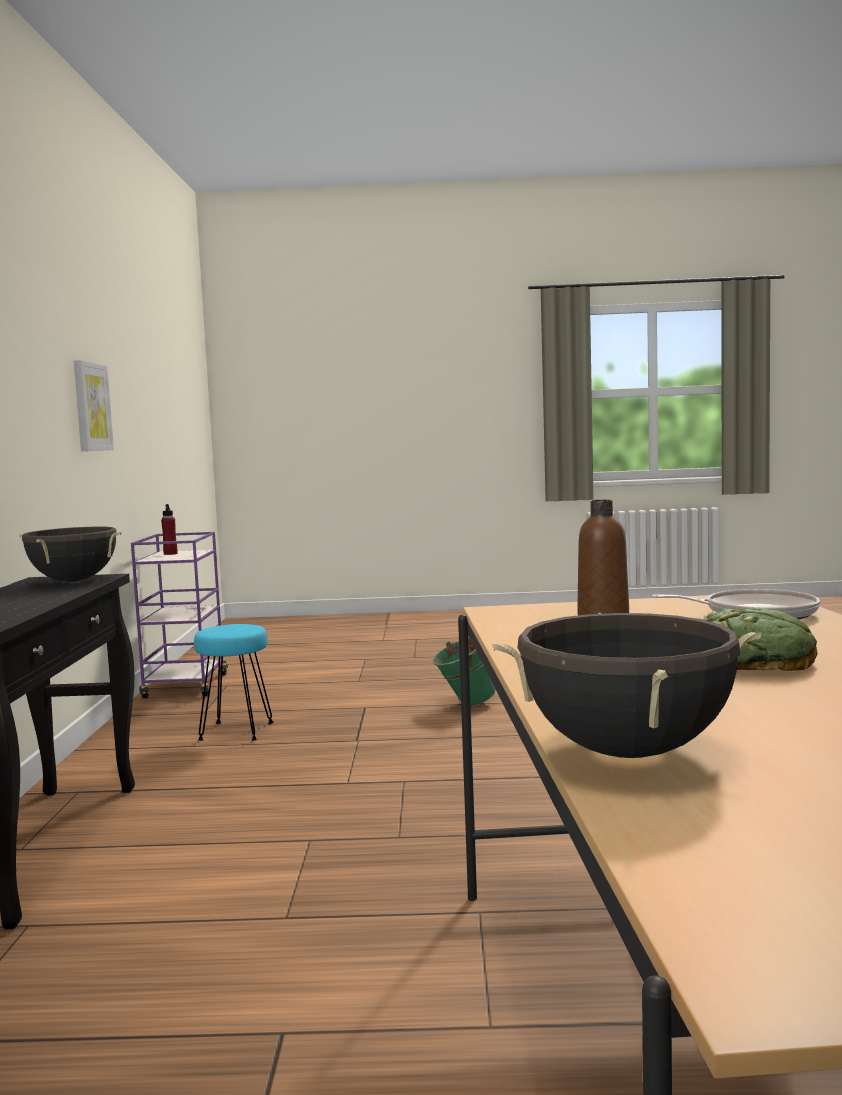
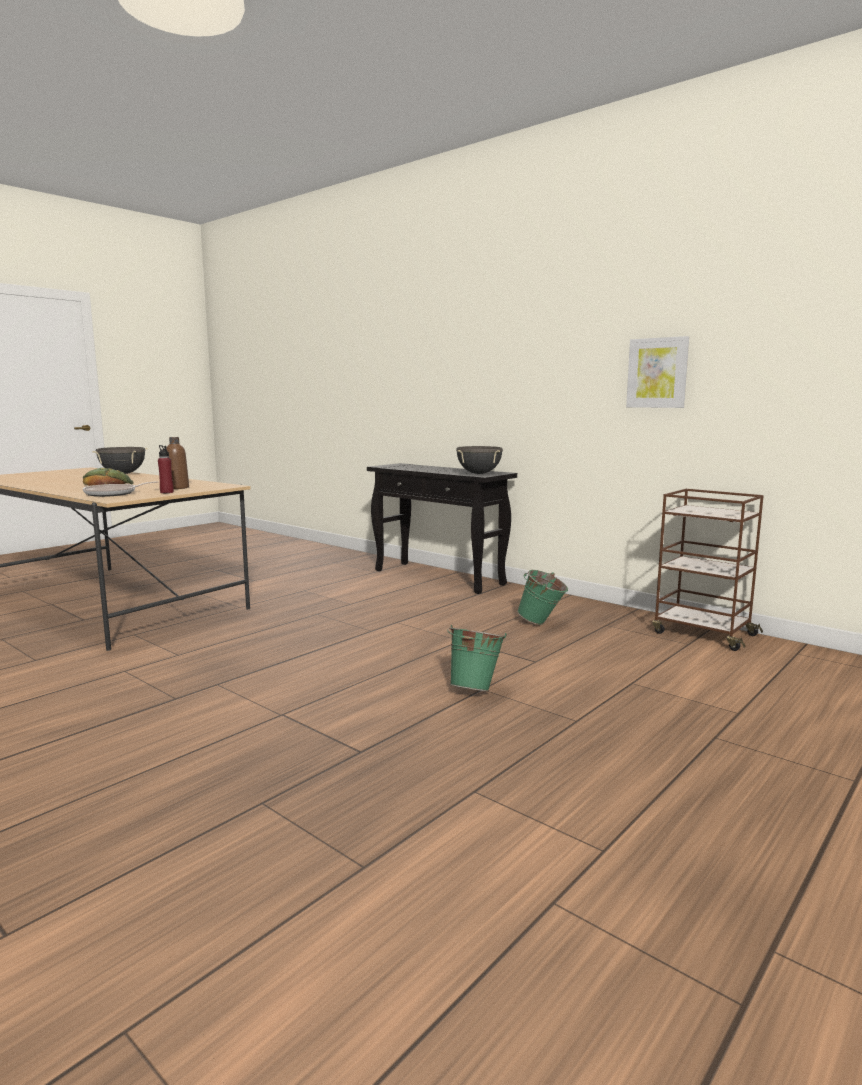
camera: 130 degrees right, 5 degrees up
(170, 554) = (723, 511): red bottle -> red bottle (167, 492)
(185, 687) = (702, 634): purple cart -> brown cart
(237, 731) = (542, 623): turquoise stool -> green bucket

